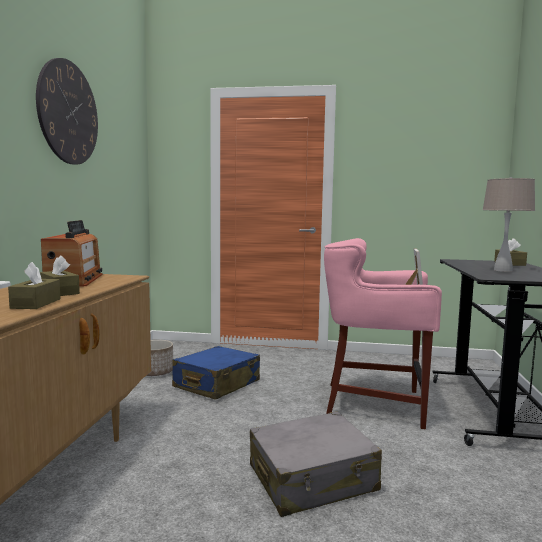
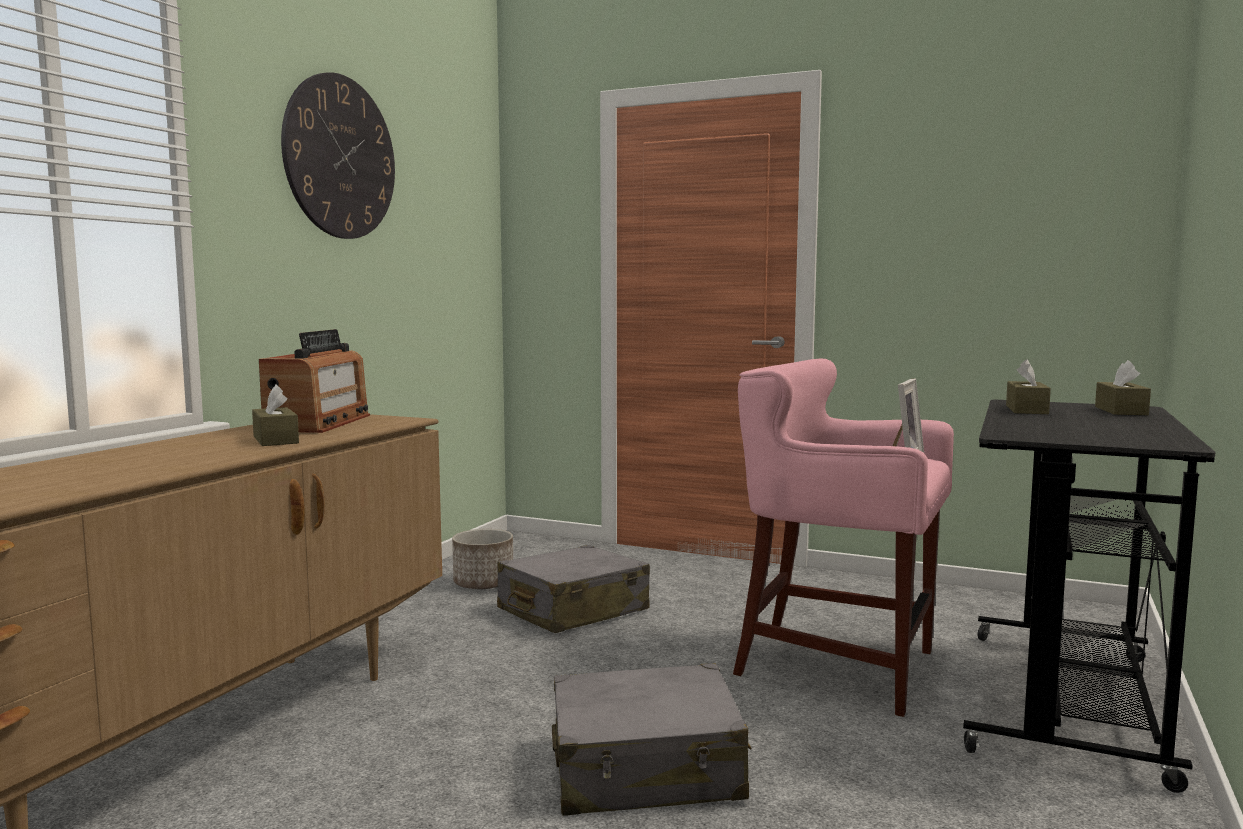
camera: 15 degrees right, 0 degrees up
(36, 303) = (224, 455): brown tissue box -> brown tissue box (1026, 410)
(216, 384) = (572, 610): blue suitcase -> grey suitcase
(502, 270) = (1070, 423): beige table lamp -> none

